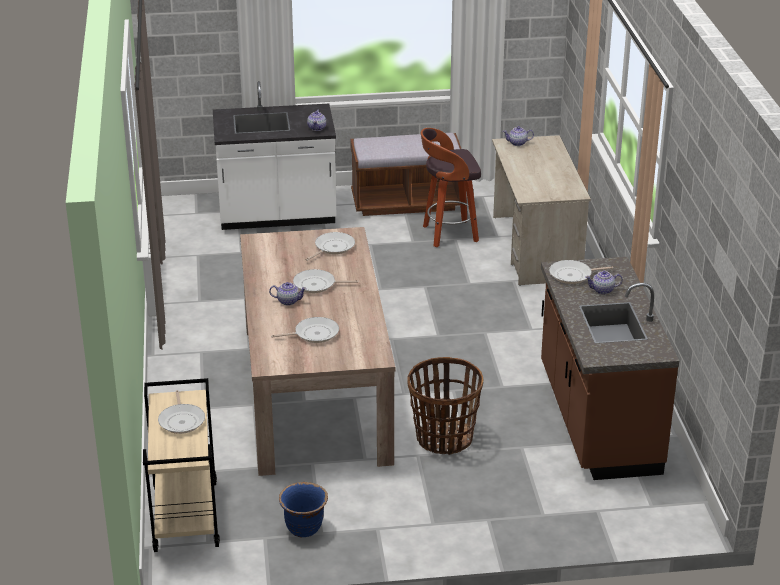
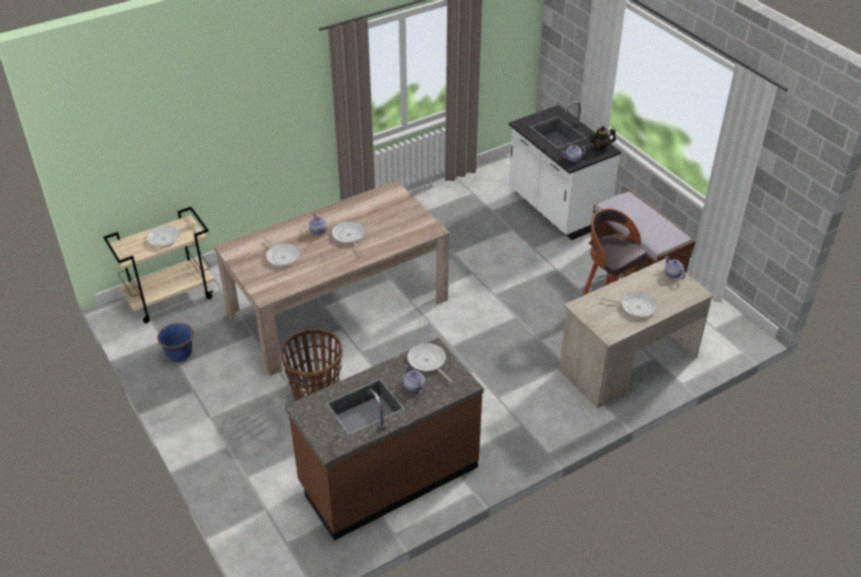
camera: 65 degrees right, 10 degrees up
(314, 111) = (600, 148): none -> teapot
(332, 247) = (407, 227): frying pan -> frying pan (635, 307)

